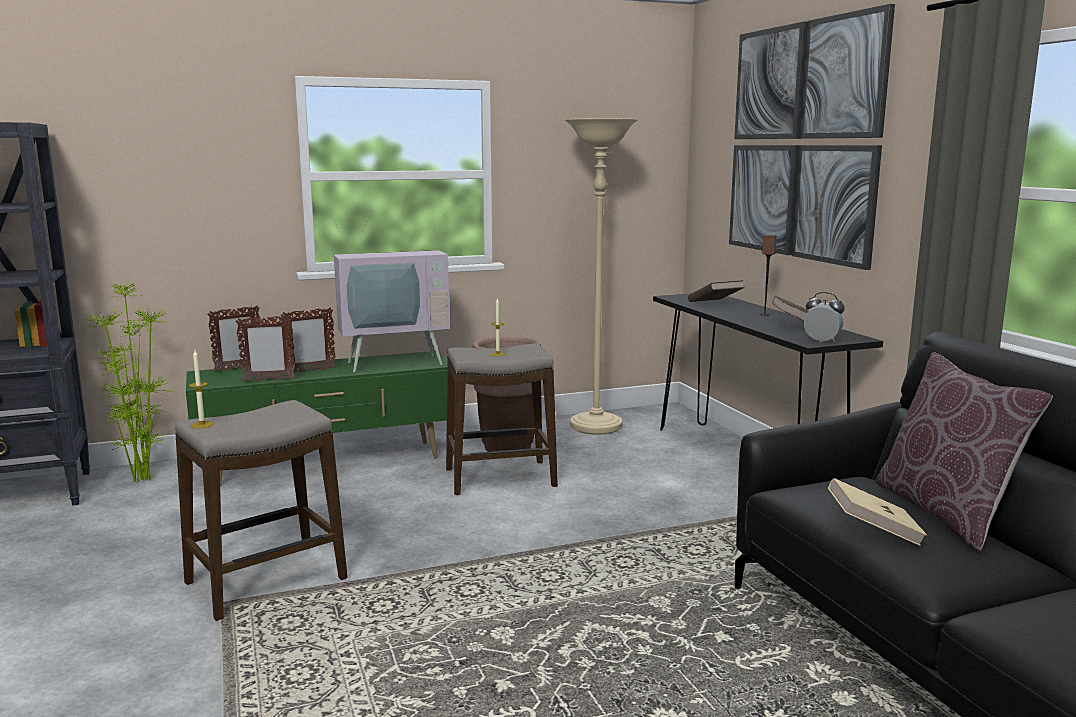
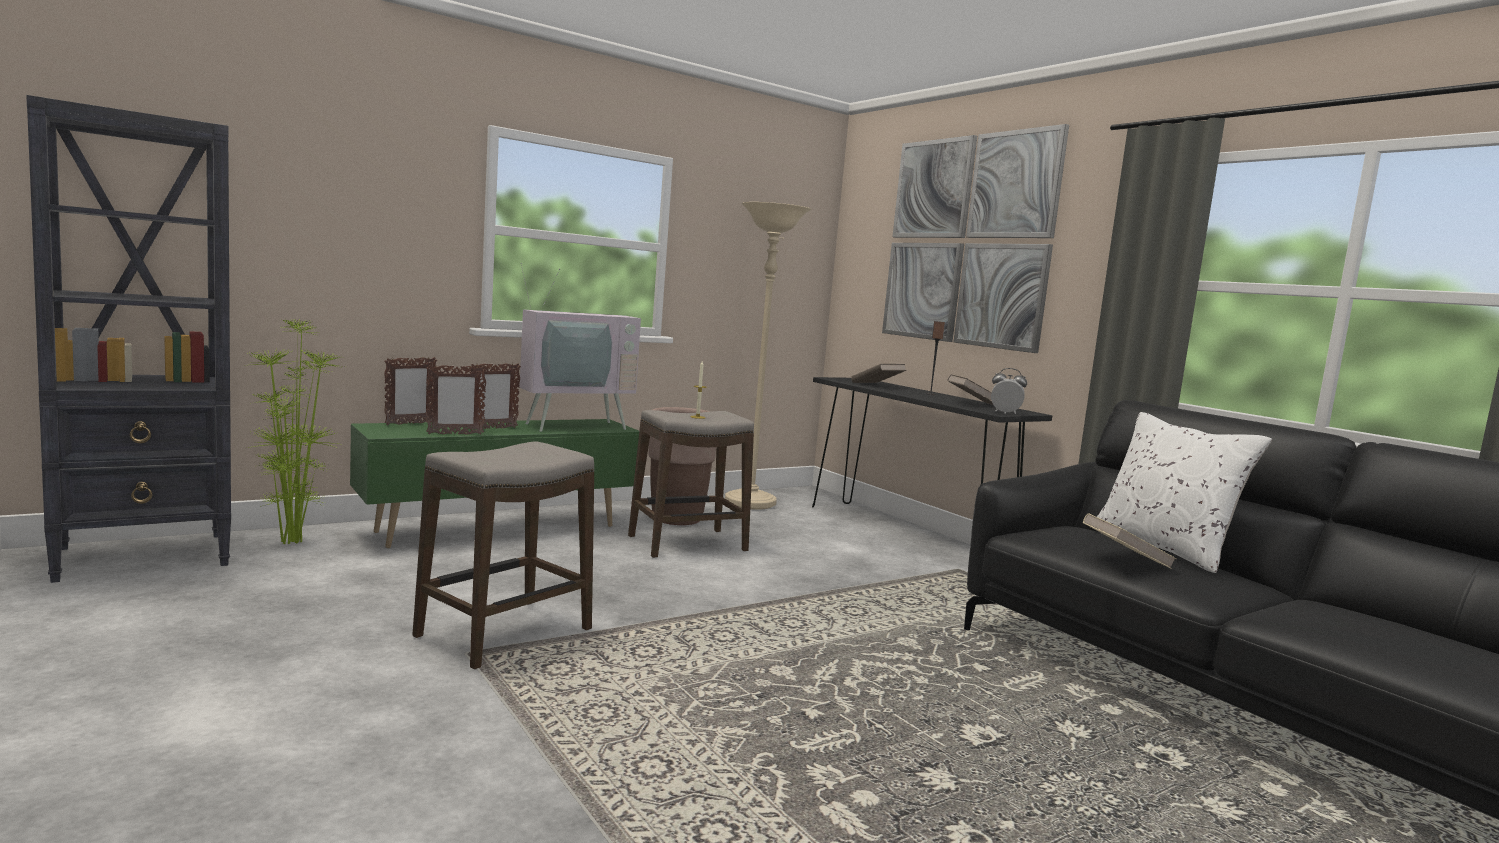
camera: 15 degrees left, 5 degrees down
(202, 425) = (464, 456): candle -> none
(945, 513) = (1164, 548): brown pillow -> white pillow

